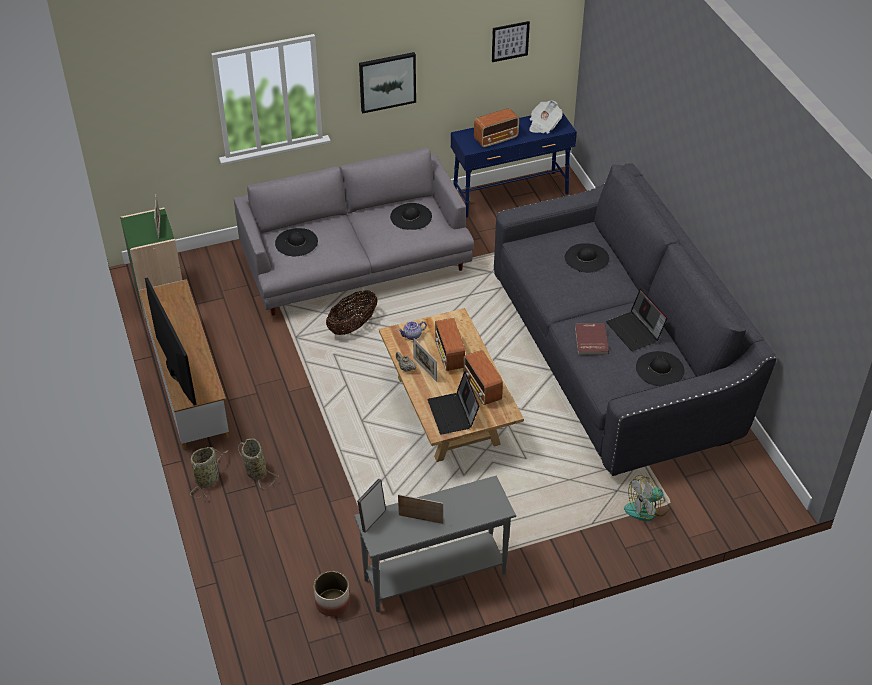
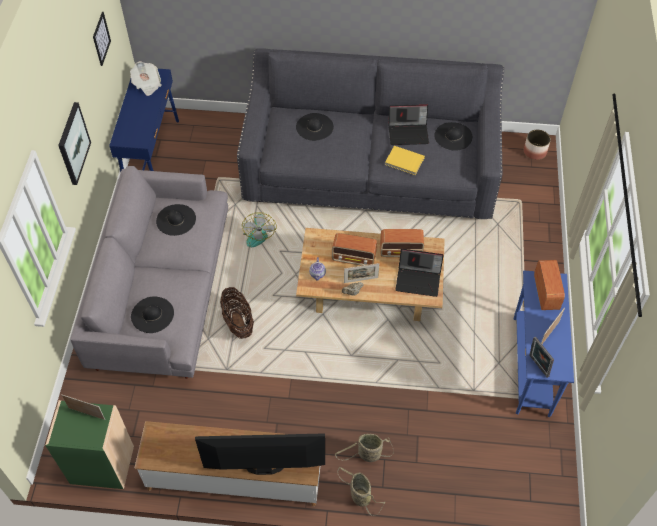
camera: 65 degrees left, 10 degrees up
(332, 602) = (529, 444): planter -> planter (534, 152)
(434, 578) = (532, 366): grey console table -> blue console table
(496, 139) = (142, 120): radio -> radio (546, 292)
(590, 340) = (404, 162): red book -> yellow book
(647, 509) = (520, 215): fan -> fan (257, 234)

